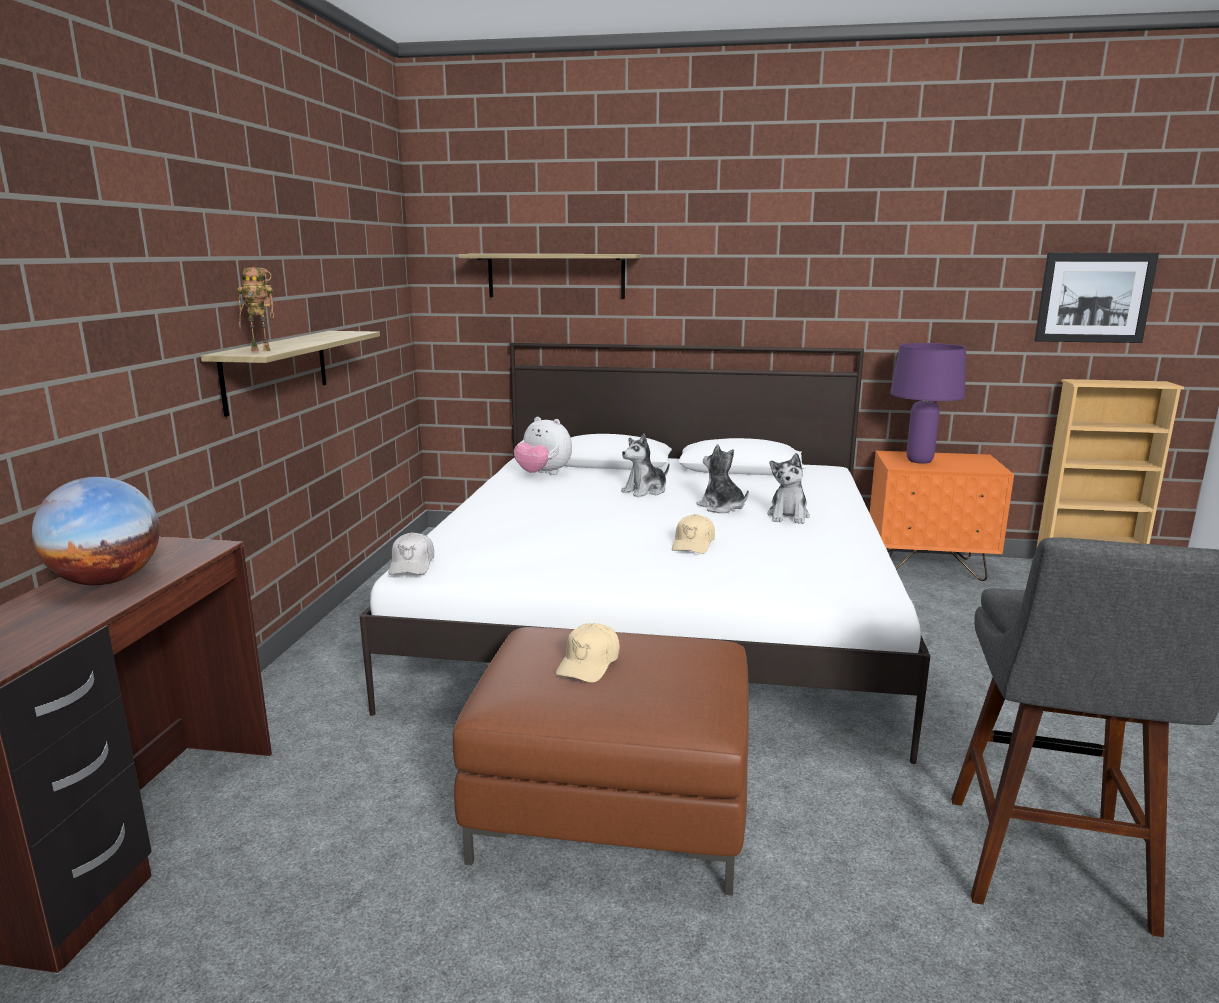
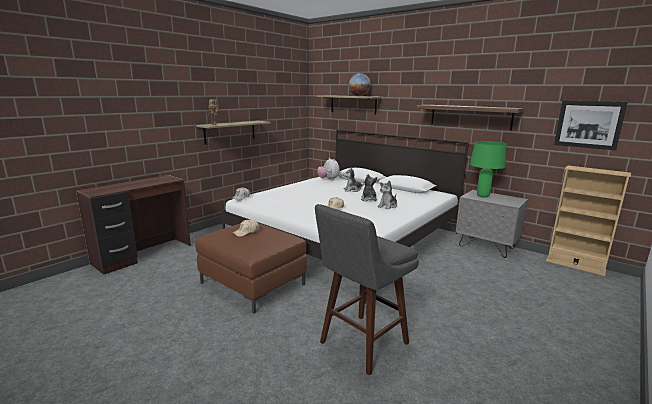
camera: 30 degrees right, 0 degrees up
(107, 581) = (141, 182): globe -> globe (359, 96)
(862, 293) = (470, 116): none -> shelf
(919, 461) = (482, 196): purple table lamp -> green table lamp
(928, 567) = (486, 247): orange nightstand -> grey nightstand

